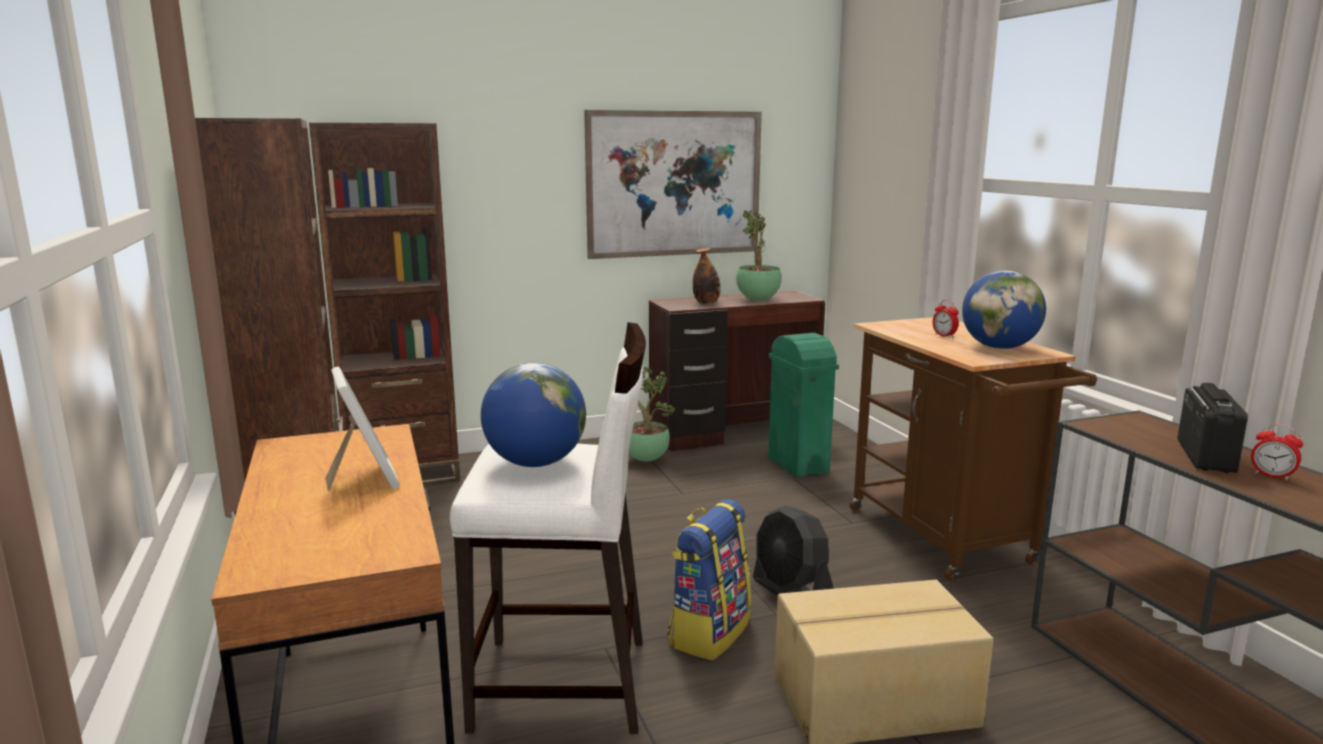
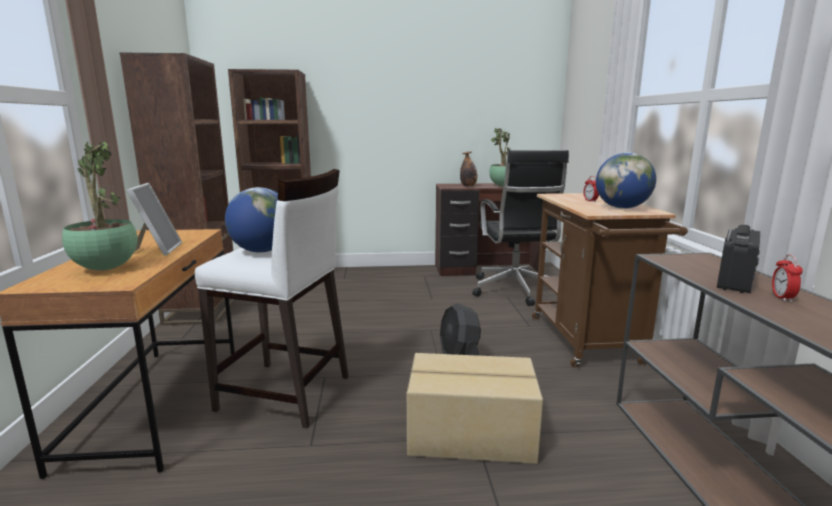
camera: 15 degrees right, 0 degrees up
(645, 459) = (422, 279): potted plant -> potted plant (105, 268)
(675, 184) = (454, 112): picture -> none
(708, 632) = (392, 377): backpack -> none
(798, 466) = (515, 290): green trash can -> black office chair
(1272, 476) = (782, 298): alarm clock -> alarm clock turned 45 degrees clockwise

